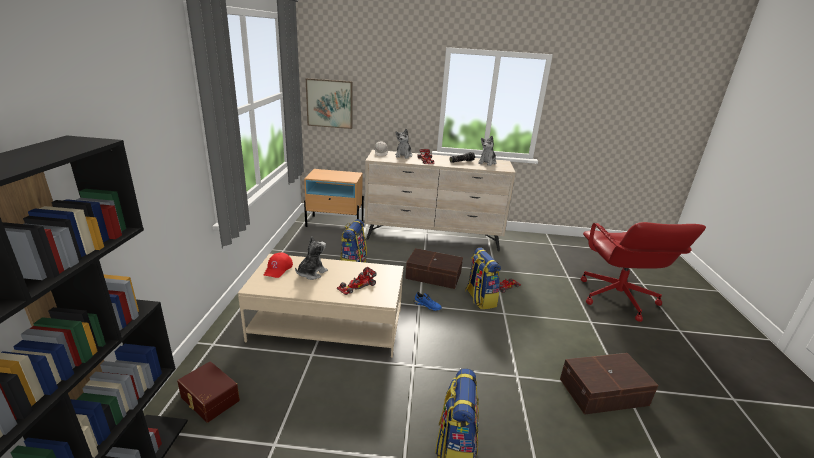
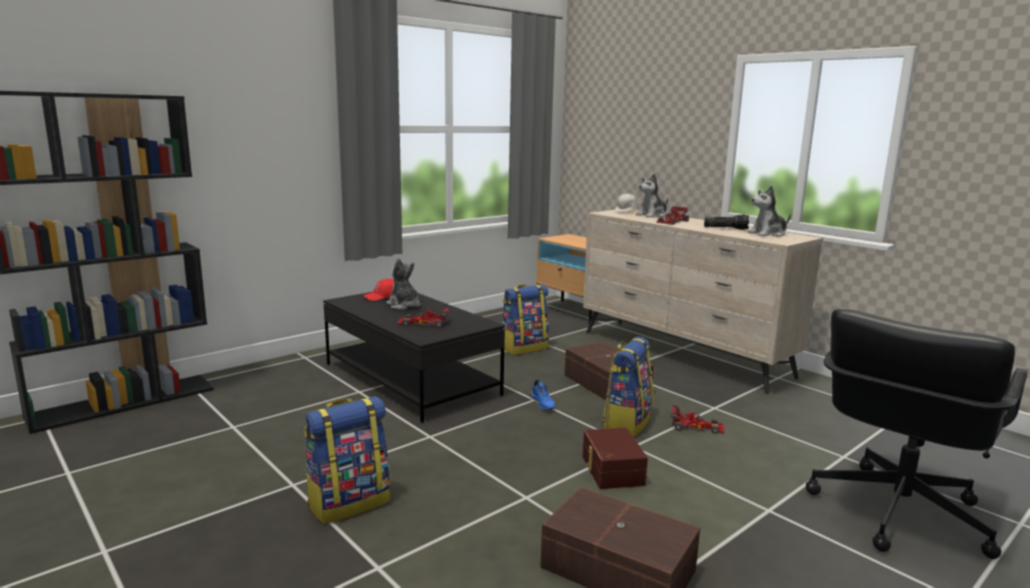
camera: 45 degrees right, 10 degrees down
(209, 399) = (245, 385): brown storage box -> brown storage box (611, 470)
(311, 273) = (404, 305): plush toy -> plush toy turned 120 degrees counterclockwise
(328, 325) = (411, 379): beige coffee table -> black coffee table
(329, 103) = (594, 146): picture -> none
(617, 298) = (896, 513): red office chair -> black office chair

